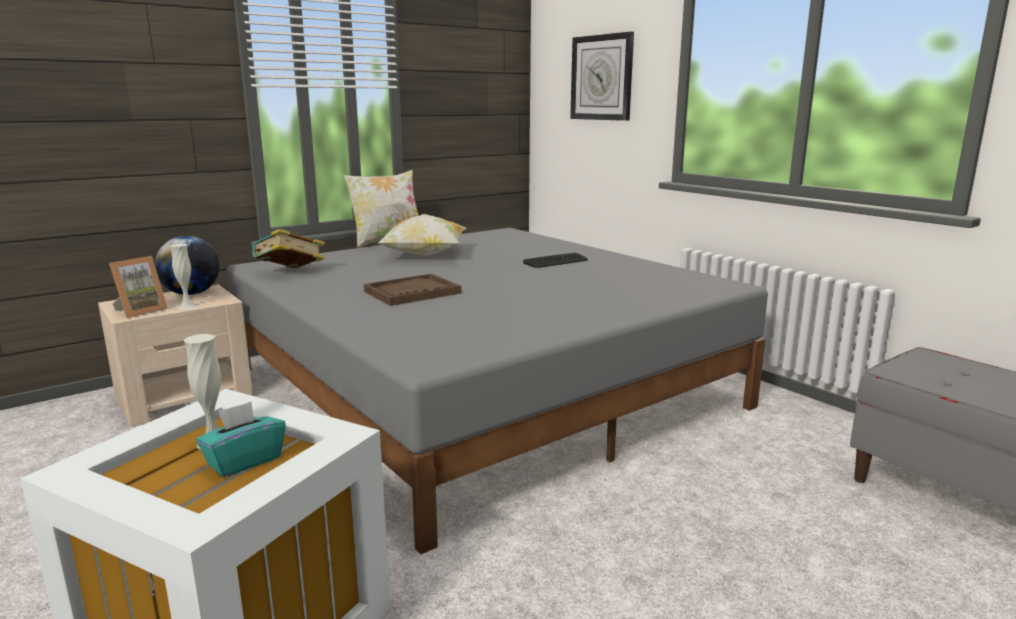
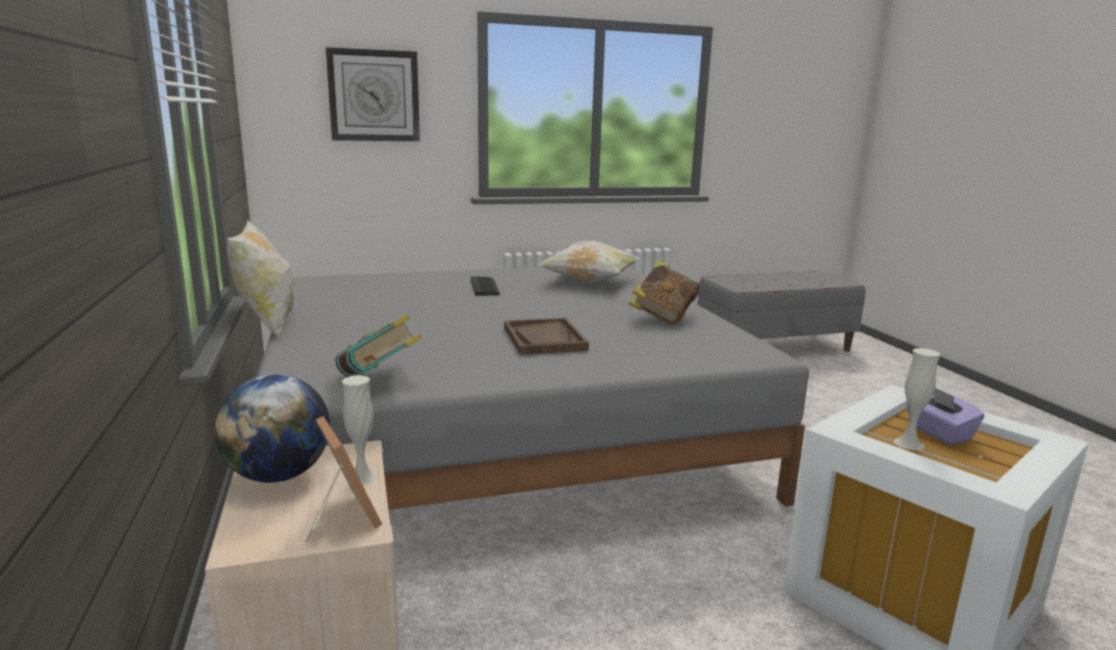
camera: 70 degrees left, 0 degrees up
(244, 461) = (938, 433): turquoise tissue box -> purple tissue box
(424, 255) = (381, 318): pillow -> pillow (589, 281)
(531, 318) = (663, 317): none -> book

